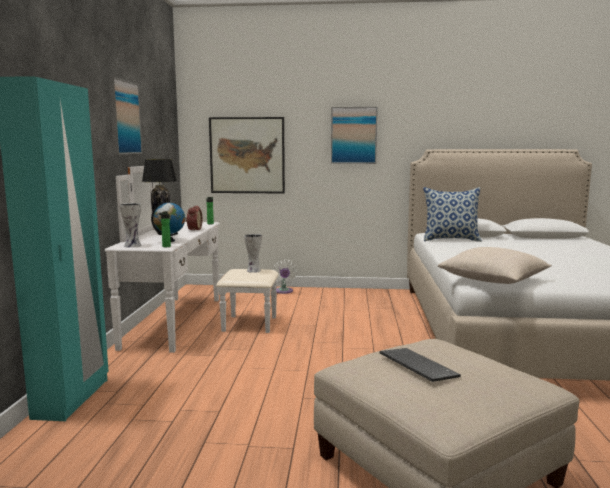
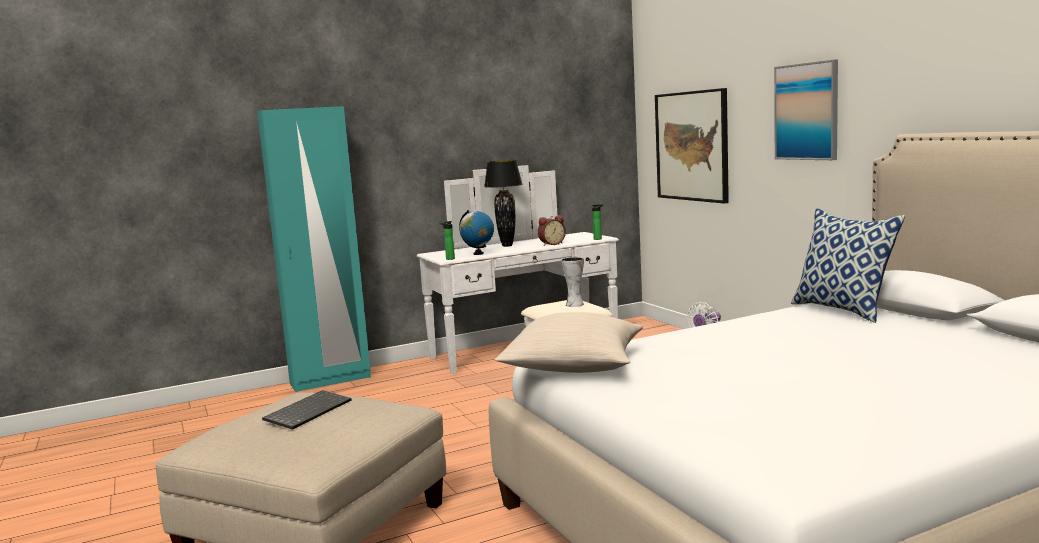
camera: 60 degrees right, 0 degrees up
(124, 117) = (480, 115): picture -> none
(133, 245) = (439, 254): vase -> none

